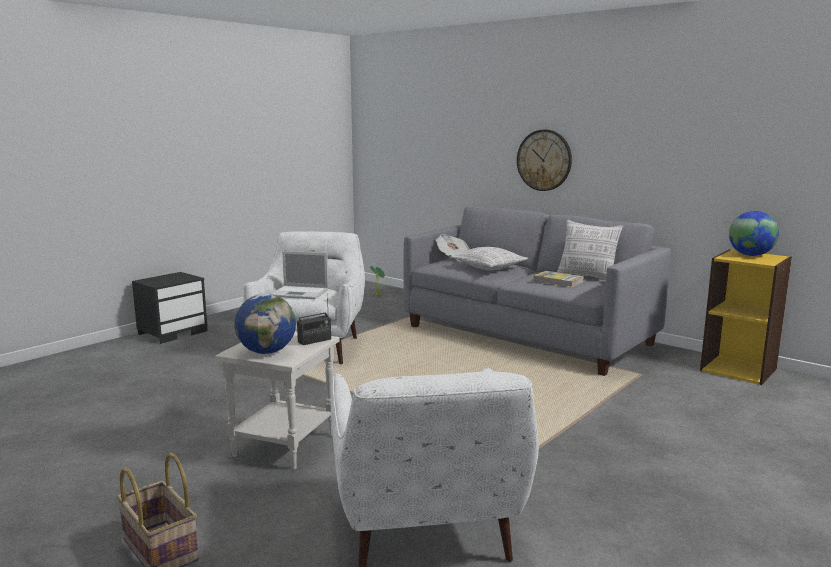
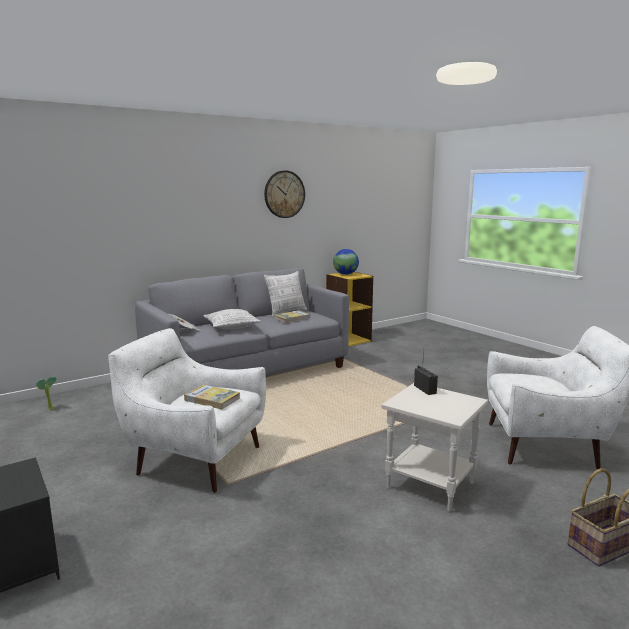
camera: 75 degrees left, 0 degrees up
(267, 352) = (453, 406): globe -> none
(300, 293) = (212, 399): laptop -> book
(544, 160) = (202, 233): wall clock -> wall clock (284, 194)

